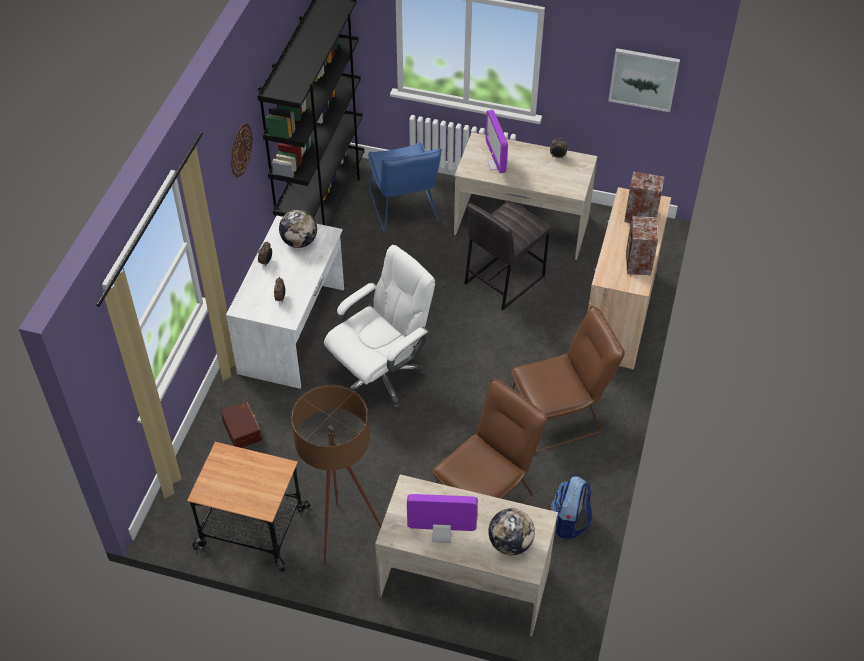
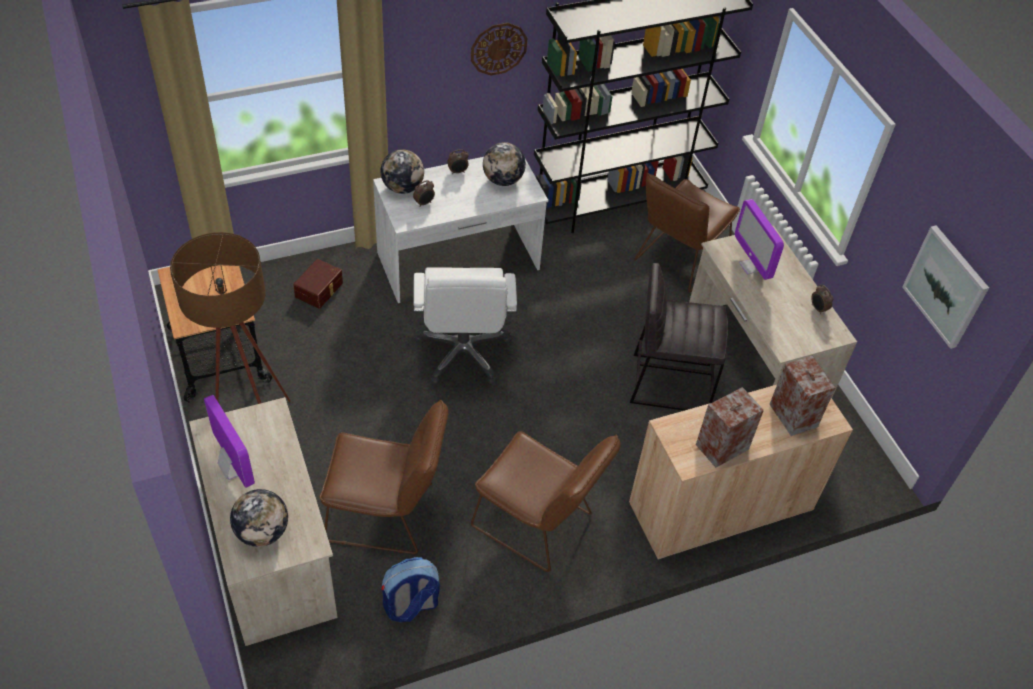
camera: 50 degrees right, 0 degrees up
(252, 302) = (402, 187): none -> globe
(381, 375) = (463, 352): white office chair -> white office chair turned 75 degrees clockwise
(404, 210) = (677, 260): blue chair -> brown chair
(496, 164) = (751, 266): monitor -> monitor turned 60 degrees counterclockwise

